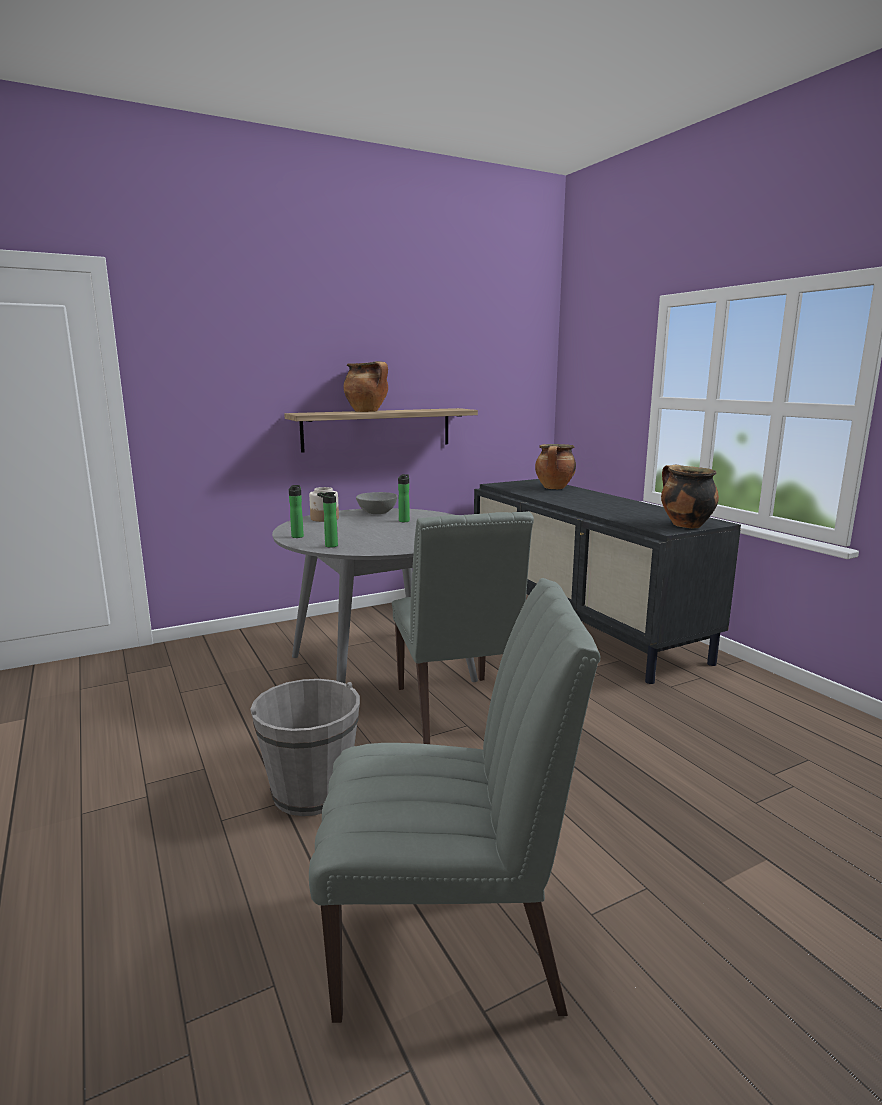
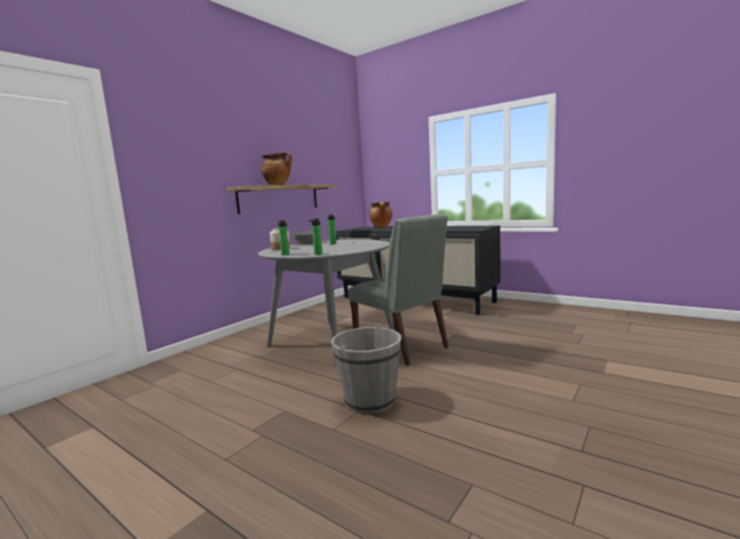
camera: 25 degrees left, 5 degrees down
(446, 946) = (531, 435): grey chair -> none
(684, 525) = (478, 228): cooking pot -> none

